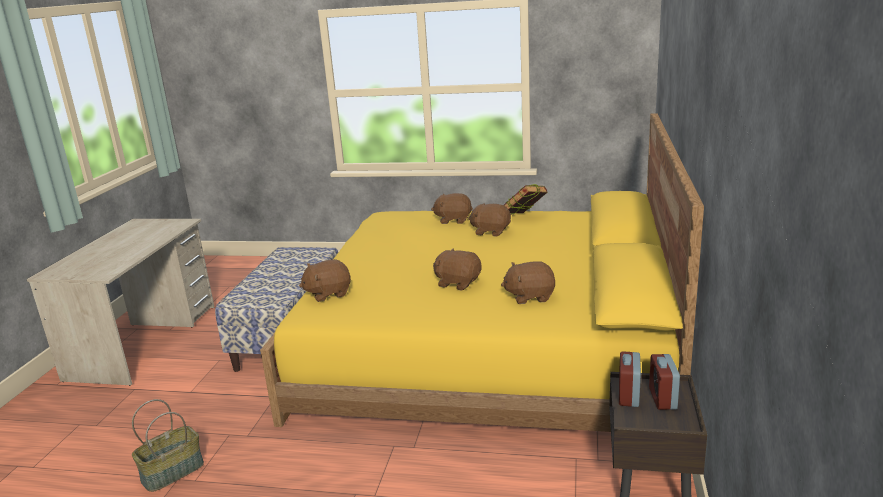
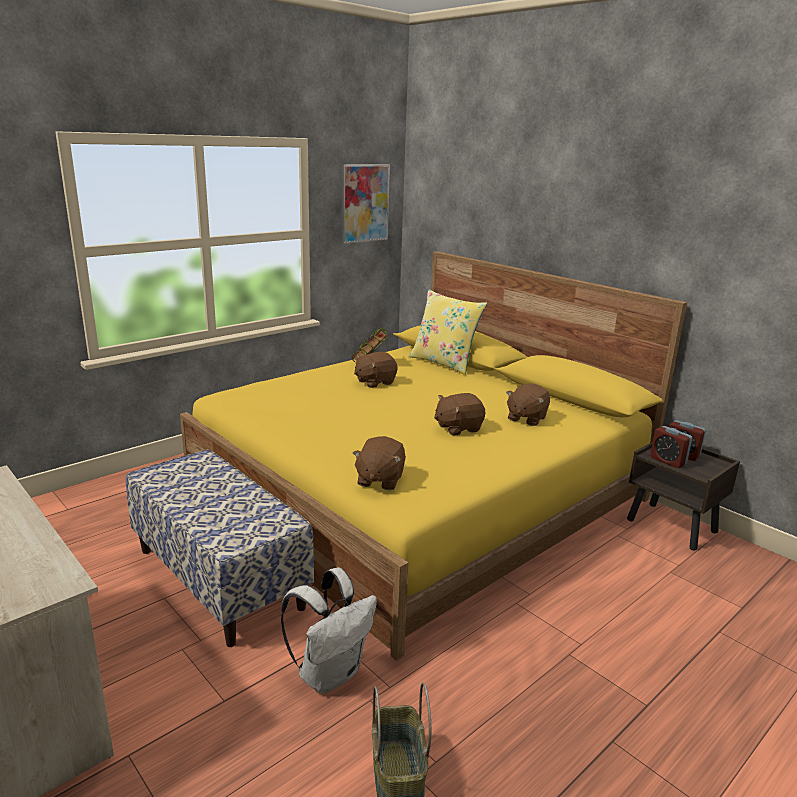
camera: 55 degrees left, 0 degrees up
(241, 410) = (330, 673): none -> white backpack
(453, 220) = (316, 382): brown plush toy -> none
(590, 232) = (444, 363): none -> yellow pillow
(600, 58) = (364, 203): none -> picture

